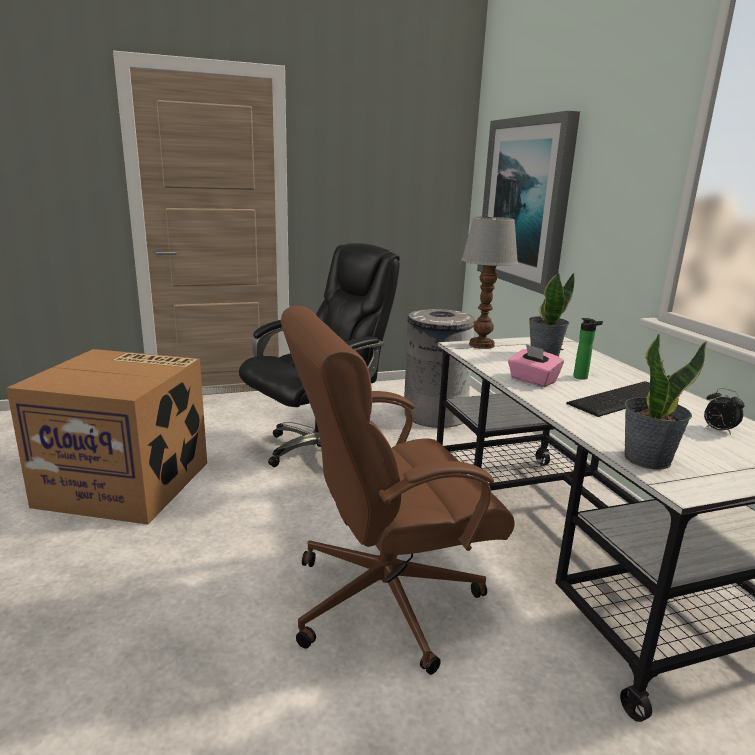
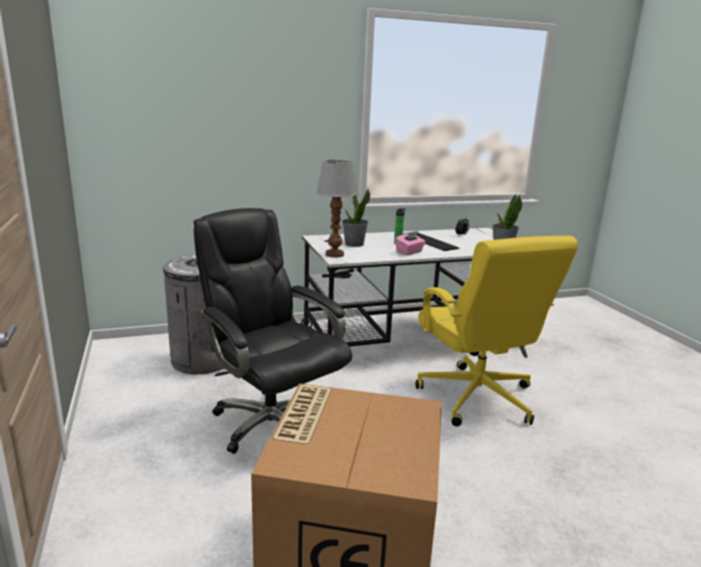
camera: 90 degrees left, 0 degrees up
(386, 598) = (477, 396): brown office chair -> yellow office chair
(526, 202) = (192, 143): picture -> none

